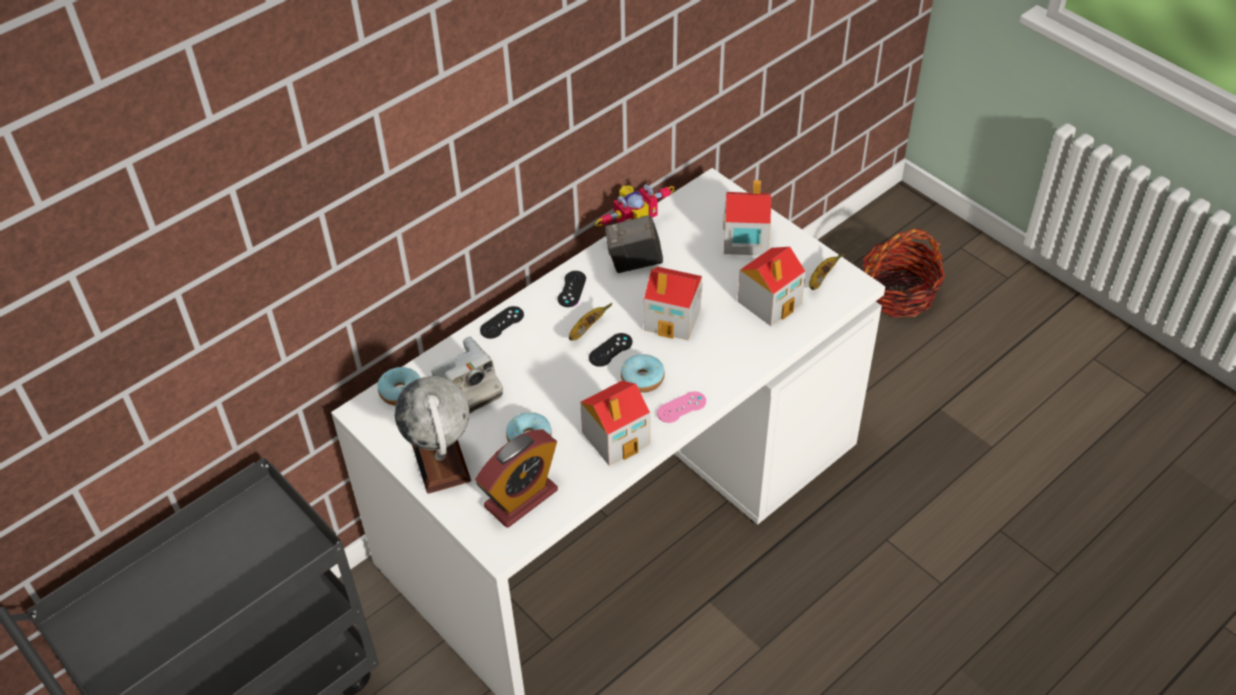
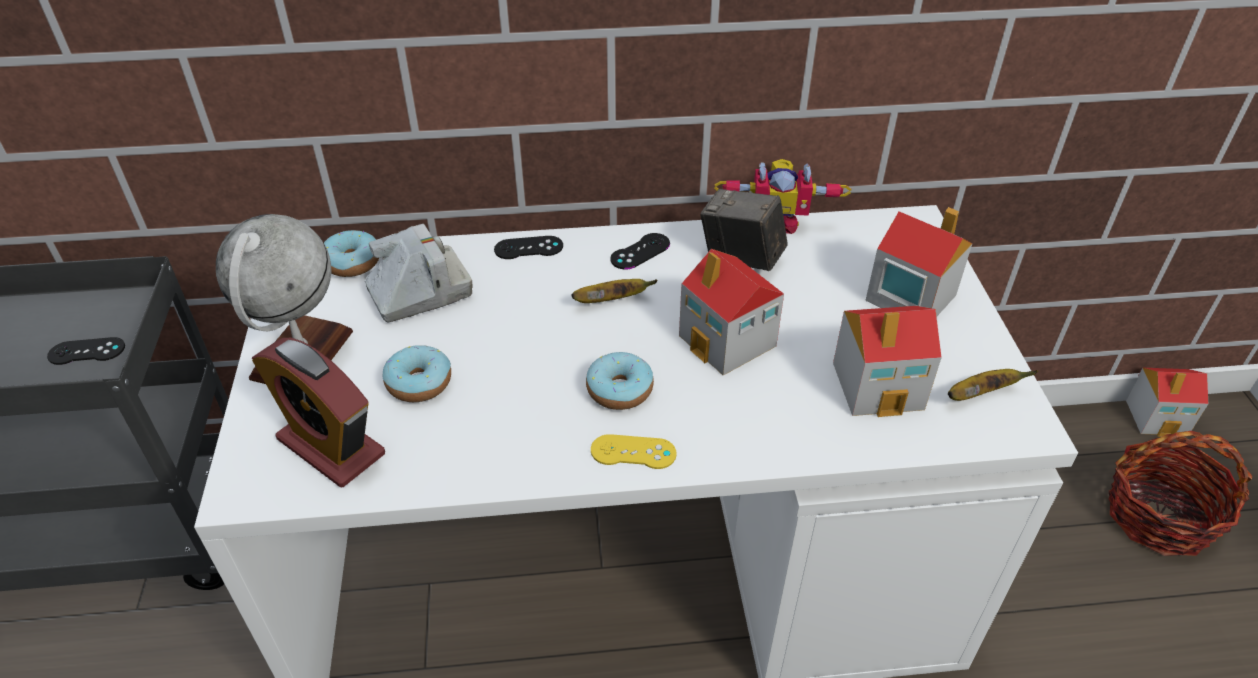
camera: 35 degrees right, 5 degrees down
(467, 387) = (420, 292): camera -> camera turned 120 degrees counterclockwise
(521, 498) = (331, 447): alarm clock -> alarm clock turned 45 degrees clockwise
(610, 350) = (616, 337): black game controller -> black game controller (87, 351)
(616, 437) = (516, 441): toy house -> toy house (1157, 417)
(681, 407) = (633, 452): pink game controller -> yellow game controller

